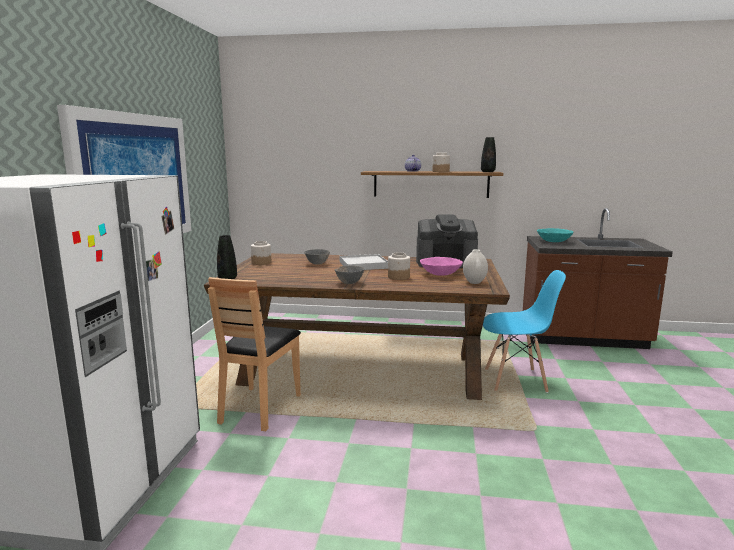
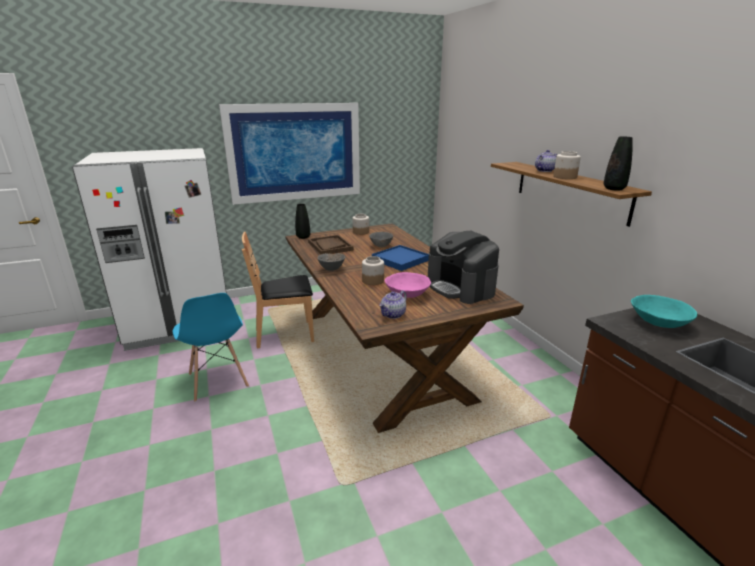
camera: 60 degrees right, 10 degrees up
(281, 275) = (330, 246): none -> brown tray
(363, 265) = (400, 260): white tray -> blue tray
(474, 282) = (393, 314): white vase -> teapot
(516, 380) = (448, 448): blue chair -> blue chair (217, 381)

